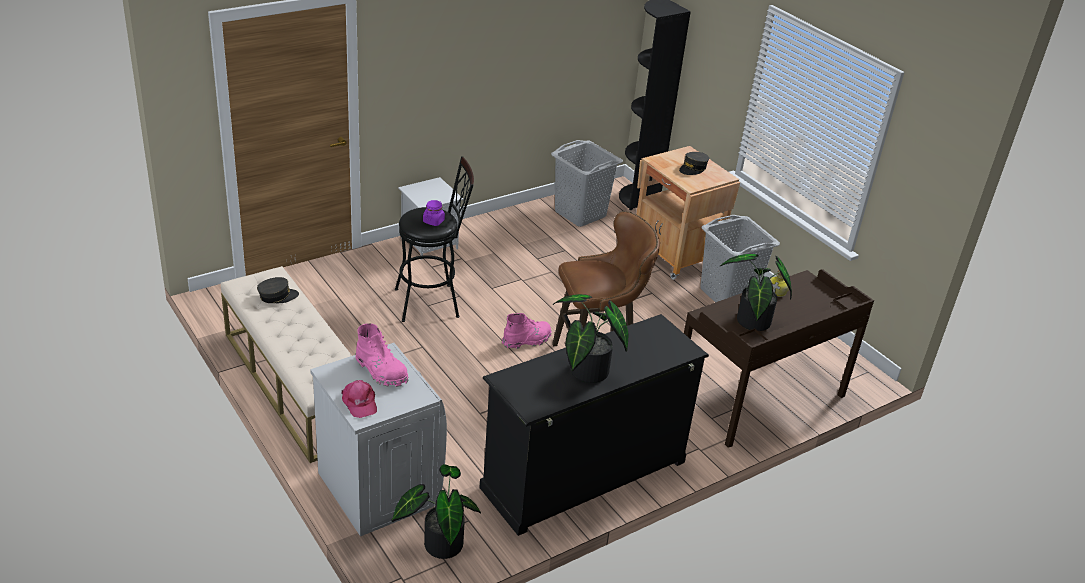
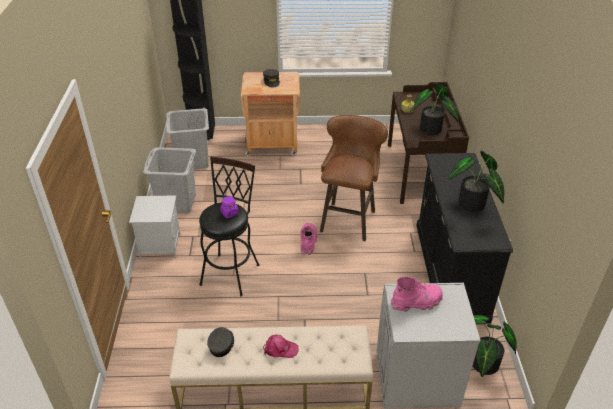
camera: 55 degrees left, 5 degrees up
(359, 402) = (448, 327): pink cap -> pink cap (280, 349)
(727, 294) = (324, 141): grey laundry basket -> grey laundry basket (177, 203)

